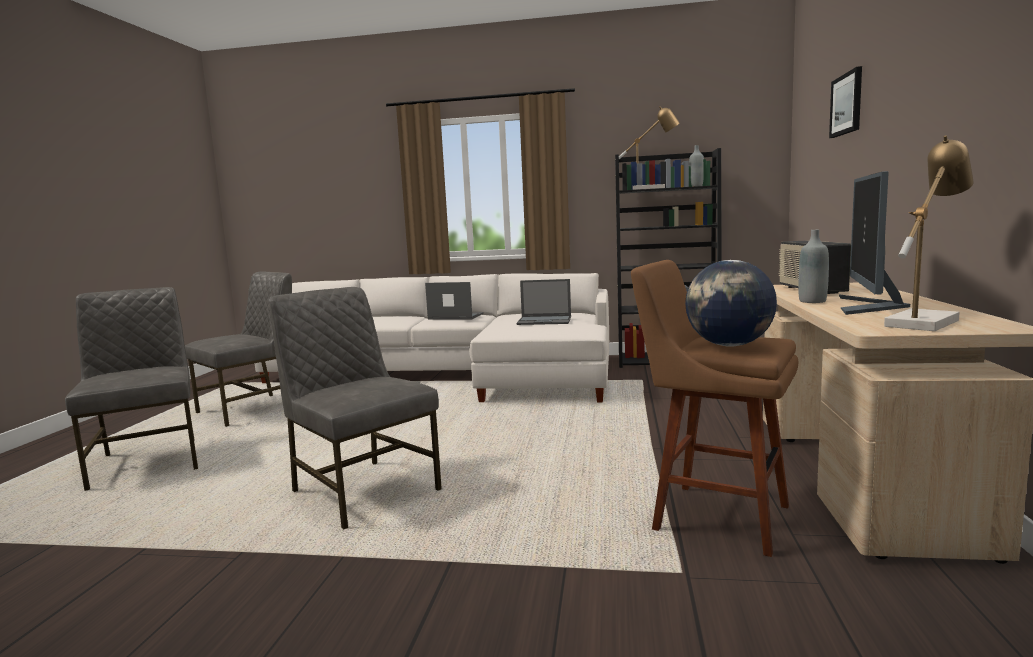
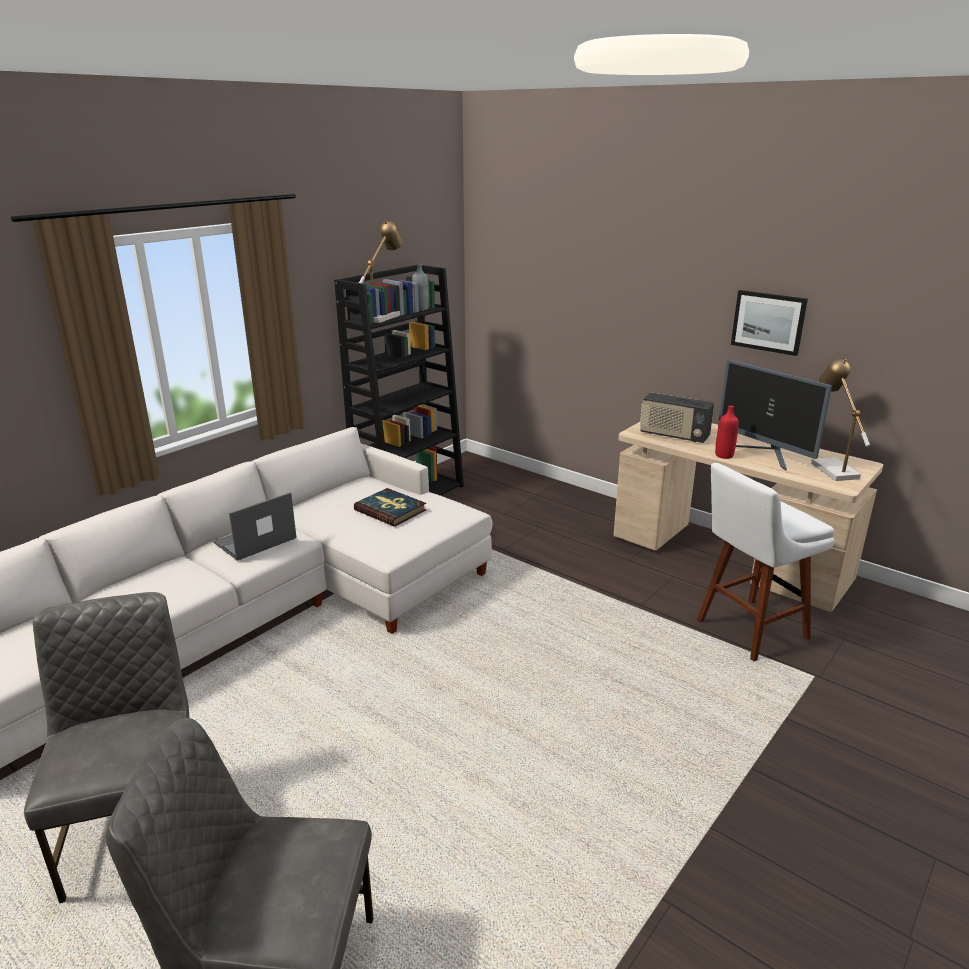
camera: 60 degrees left, 15 degrees up
(363, 491) = (573, 781): grey chair -> none
(545, 321) = (390, 510): laptop -> book
(713, 516) = (747, 631): brown stool -> white stool
(729, 345) = (789, 520): globe -> none
(812, 301) = (724, 455): grey bottle -> red bottle
(847, 104) = (601, 253): picture -> picture (768, 322)

